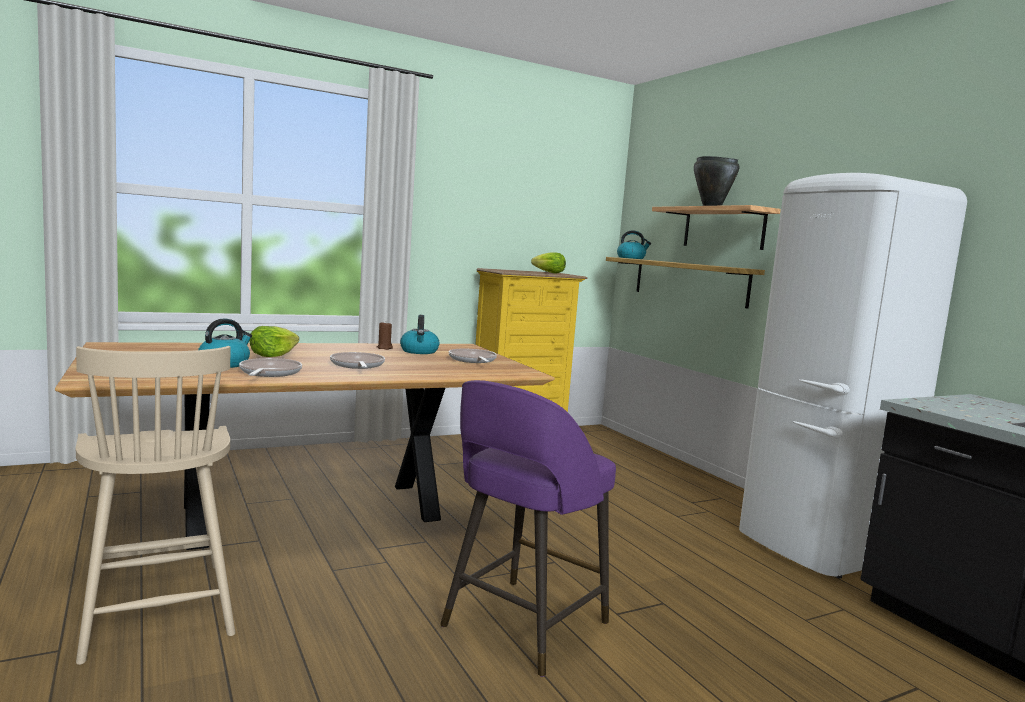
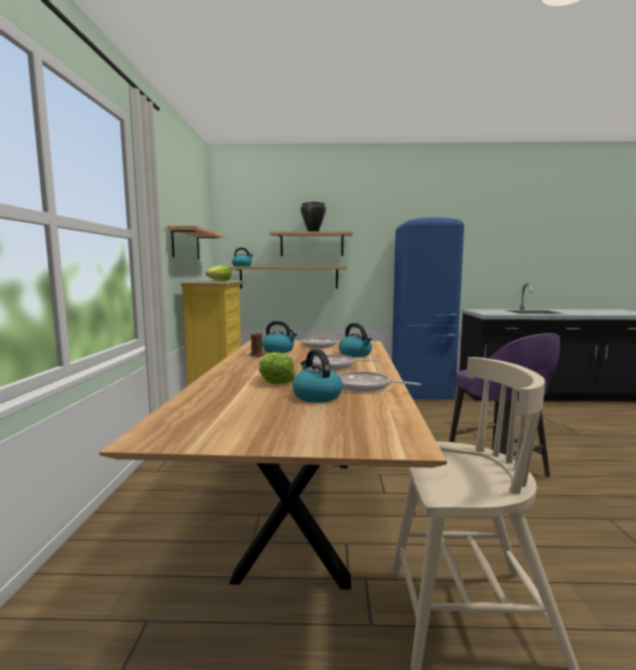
camera: 60 degrees left, 0 degrees up
(434, 370) = (355, 354): none -> kettle
(519, 224) = (186, 244): none -> shelf
(815, 547) = (422, 393): white fridge -> blue fridge

